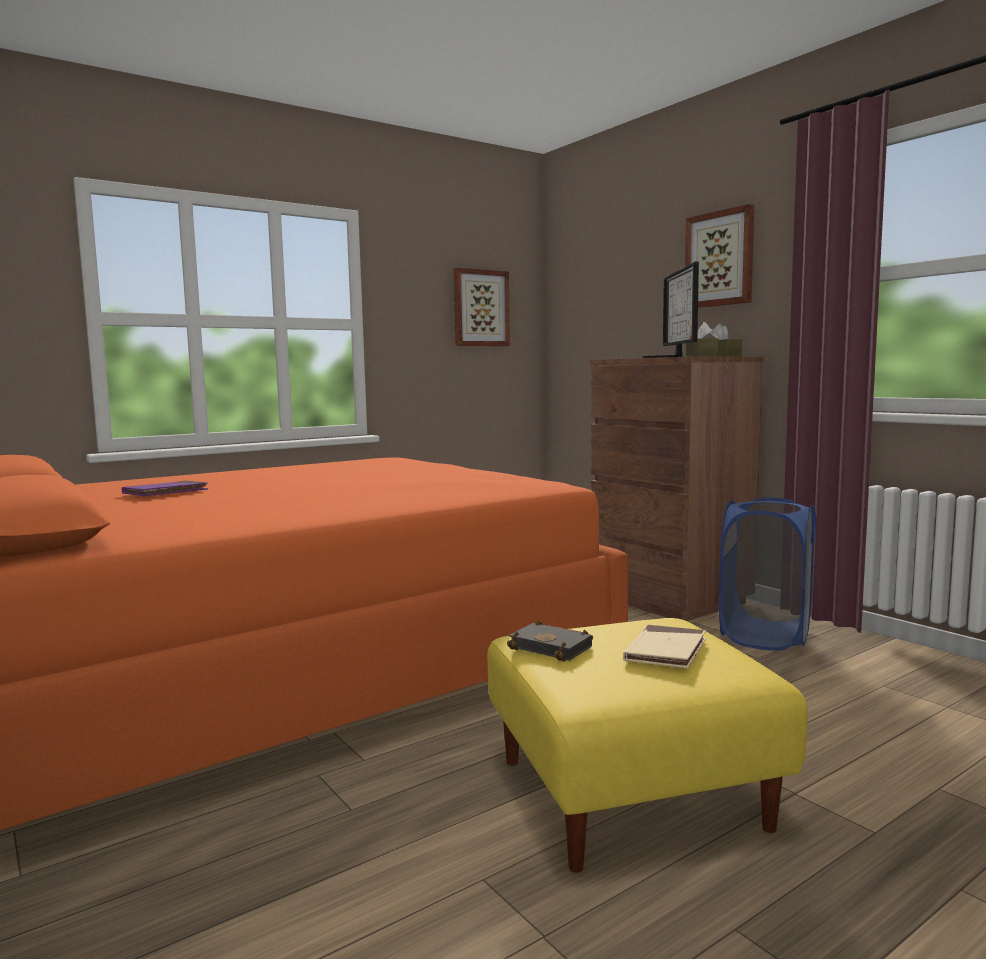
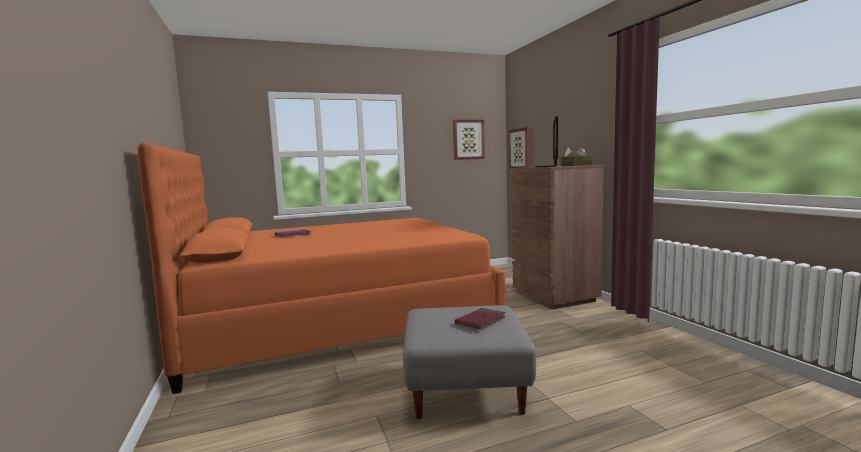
camera: 15 degrees right, 0 degrees up
(553, 647) = (430, 315): black book -> none
(629, 794) = (465, 389): yellow ottoman -> grey ottoman
(666, 651) = (480, 321): beige book -> red book
(720, 259) = (584, 111): picture -> picture (520, 149)
(765, 635) = (593, 319): blue laundry basket -> none

